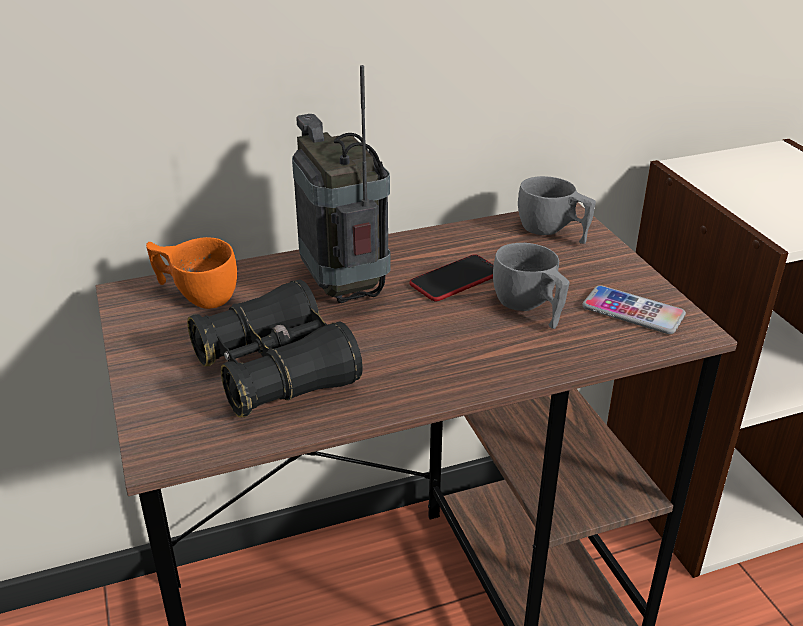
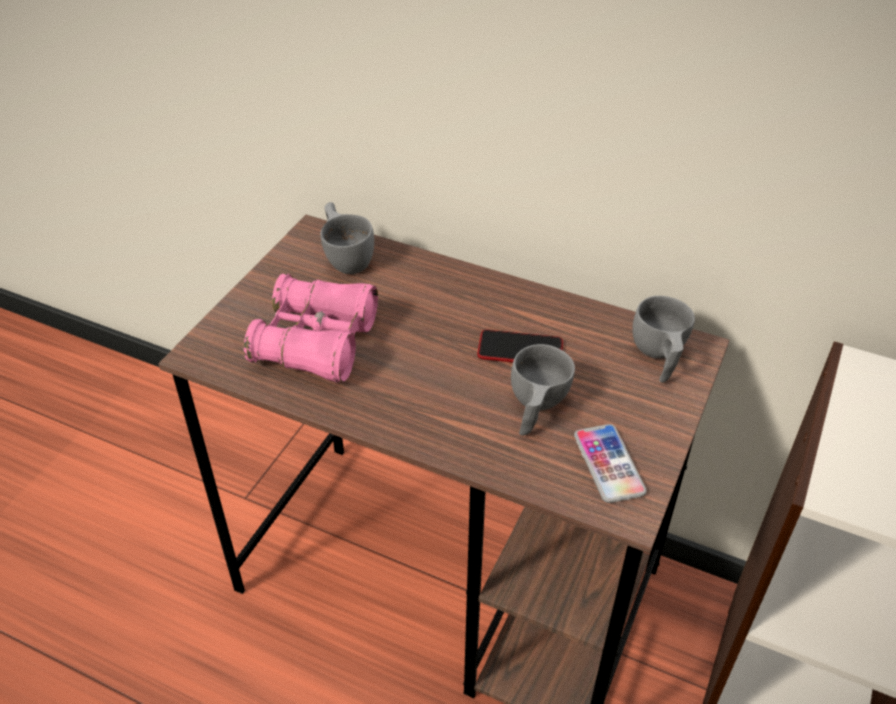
camera: 45 degrees right, 10 degrees up
(196, 294) = (347, 256): orange cup -> grey cup
(276, 370) = (316, 342): black binoculars -> pink binoculars
(345, 289) = (437, 309): radio -> none

